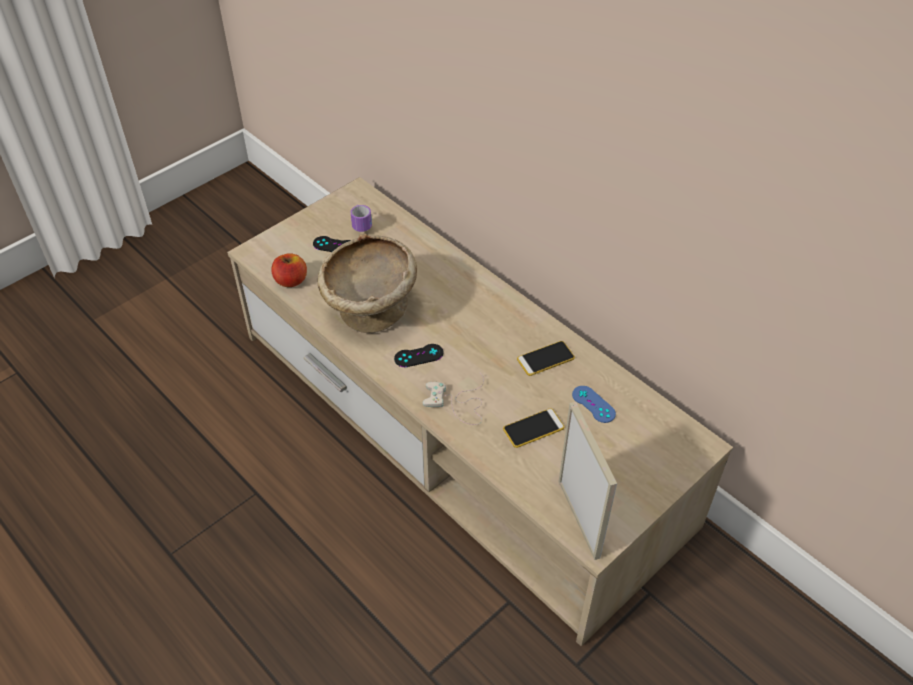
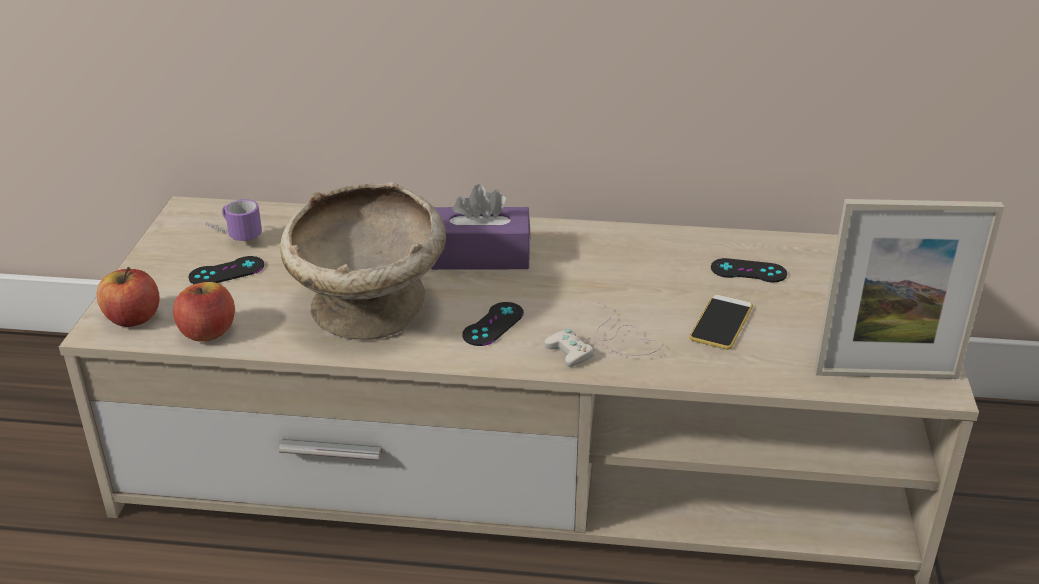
camera: 40 degrees left, 15 degrees down
(269, 252) = (133, 318): none -> apple
(462, 306) = (480, 256): none -> purple tissue box
(545, 359) = (642, 258): phone -> none
(578, 518) = (886, 374): picture frame -> picture frame turned 150 degrees clockwise
(593, 404) = (748, 271): blue game controller -> black game controller

